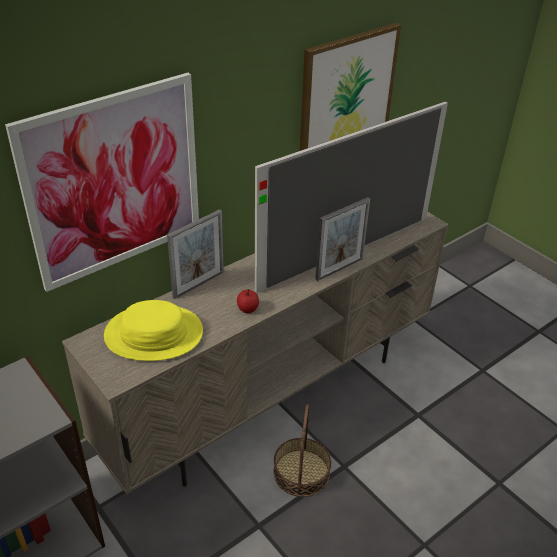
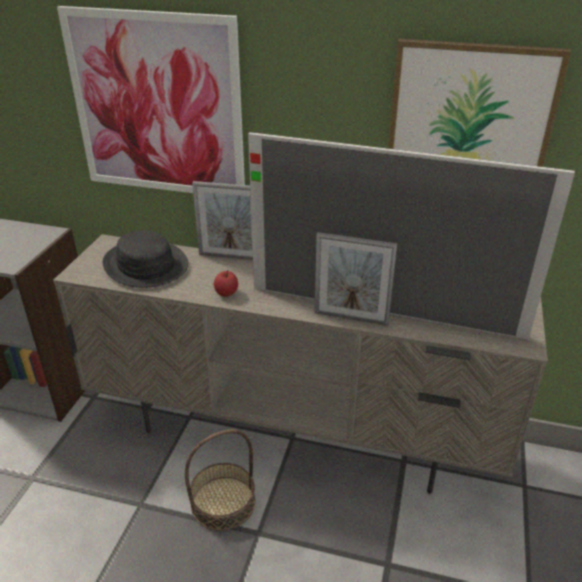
camera: 55 degrees right, 5 degrees down
(154, 334) = (145, 265): yellow hat -> black hat

